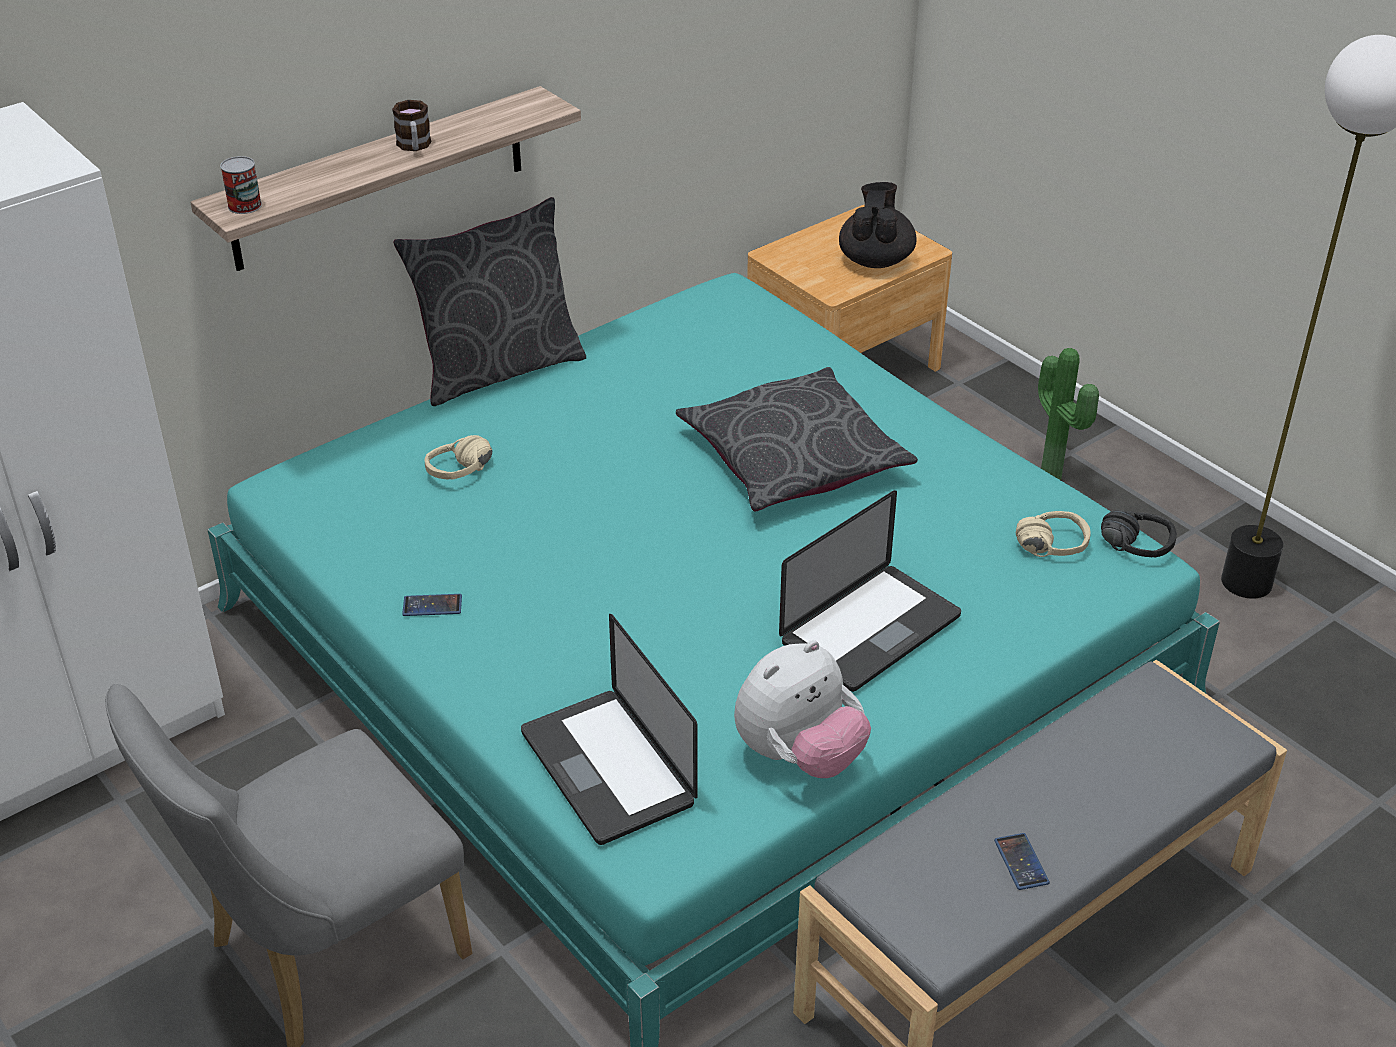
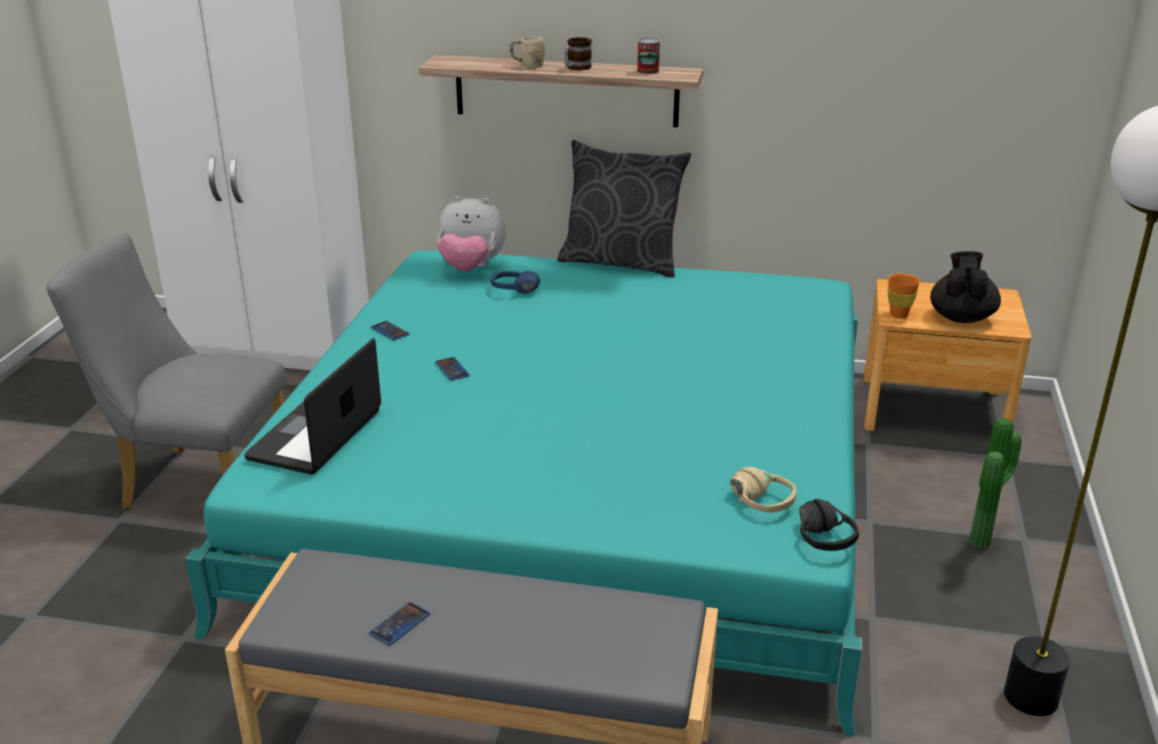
camera: 50 degrees right, 10 degrees down
(244, 205) = (449, 62): can -> can (648, 71)
(351, 167) = (527, 65): none -> beige mug
(466, 475) = (513, 293): beige headphones -> blue headphones
(591, 603) = (452, 369): none -> phone
(793, 458) = (692, 373): grey pillow -> none
(799, 756) = (403, 493): plush toy -> plush toy (471, 268)
(828, 286) = (898, 315): none -> orange cup
(870, 630) = (560, 468): laptop -> none
(875, 260) = (961, 317): black teapot -> black teapot turned 45 degrees counterclockwise

